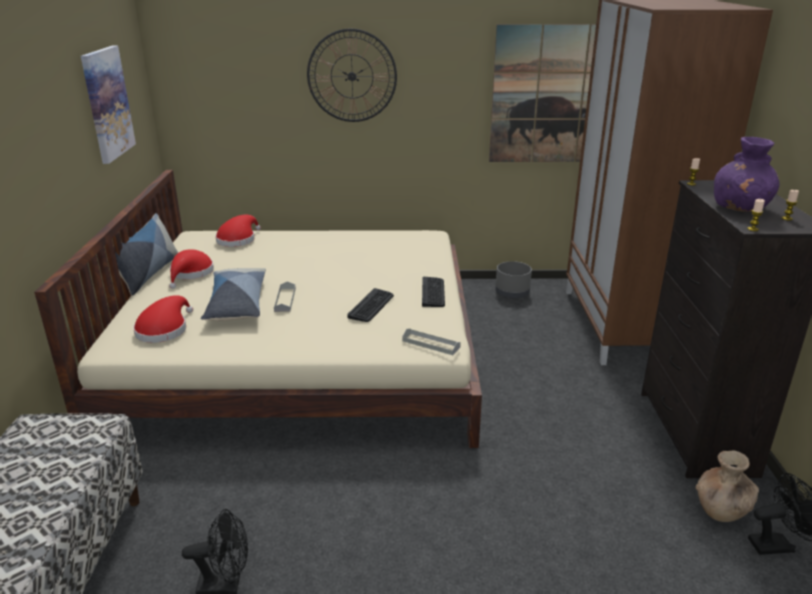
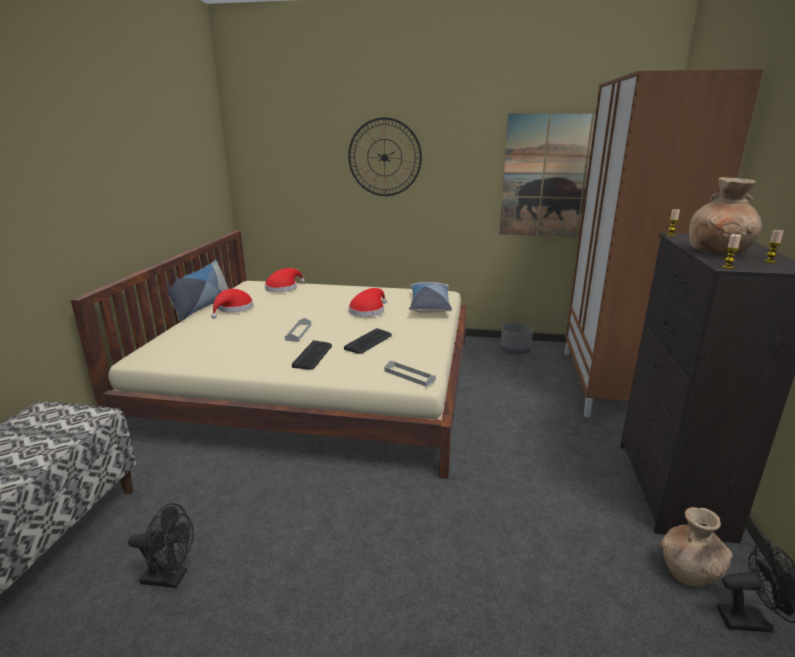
camera: 10 degrees right, 5 degrees down
(107, 103) = (178, 167): picture -> none
(164, 329) = (189, 347): red hat -> red hat (368, 311)
(236, 304) = (258, 333): pillow -> pillow (429, 305)
(433, 292) = (428, 335): keyboard -> keyboard (313, 355)
(740, 208) = (718, 252): purple vase -> brown vase

